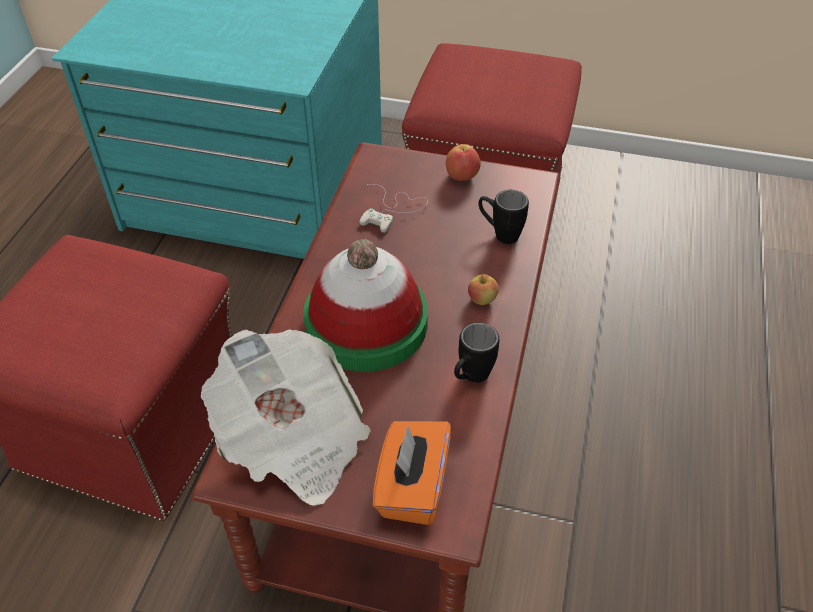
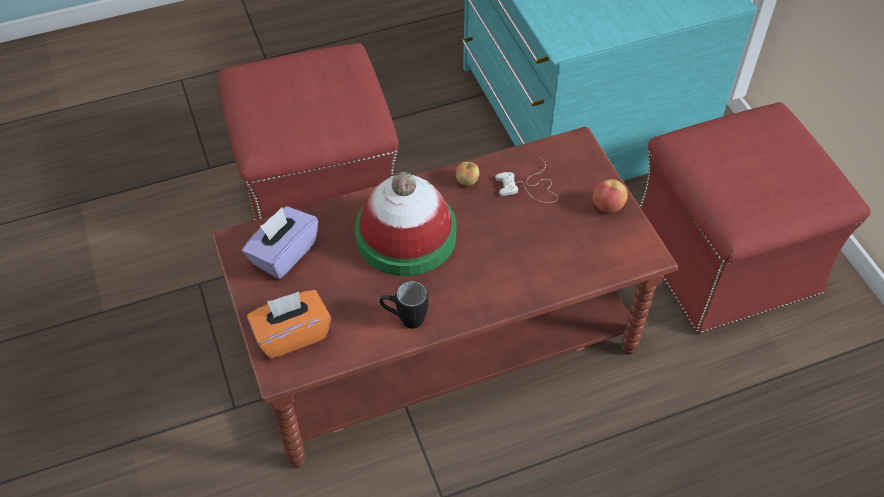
camera: 55 degrees right, 5 degrees up
(292, 439) = (283, 254): newspaper -> purple tissue box
(482, 299) = (484, 287): apple -> apple (467, 181)
(499, 234) = (564, 263): black mug -> none

